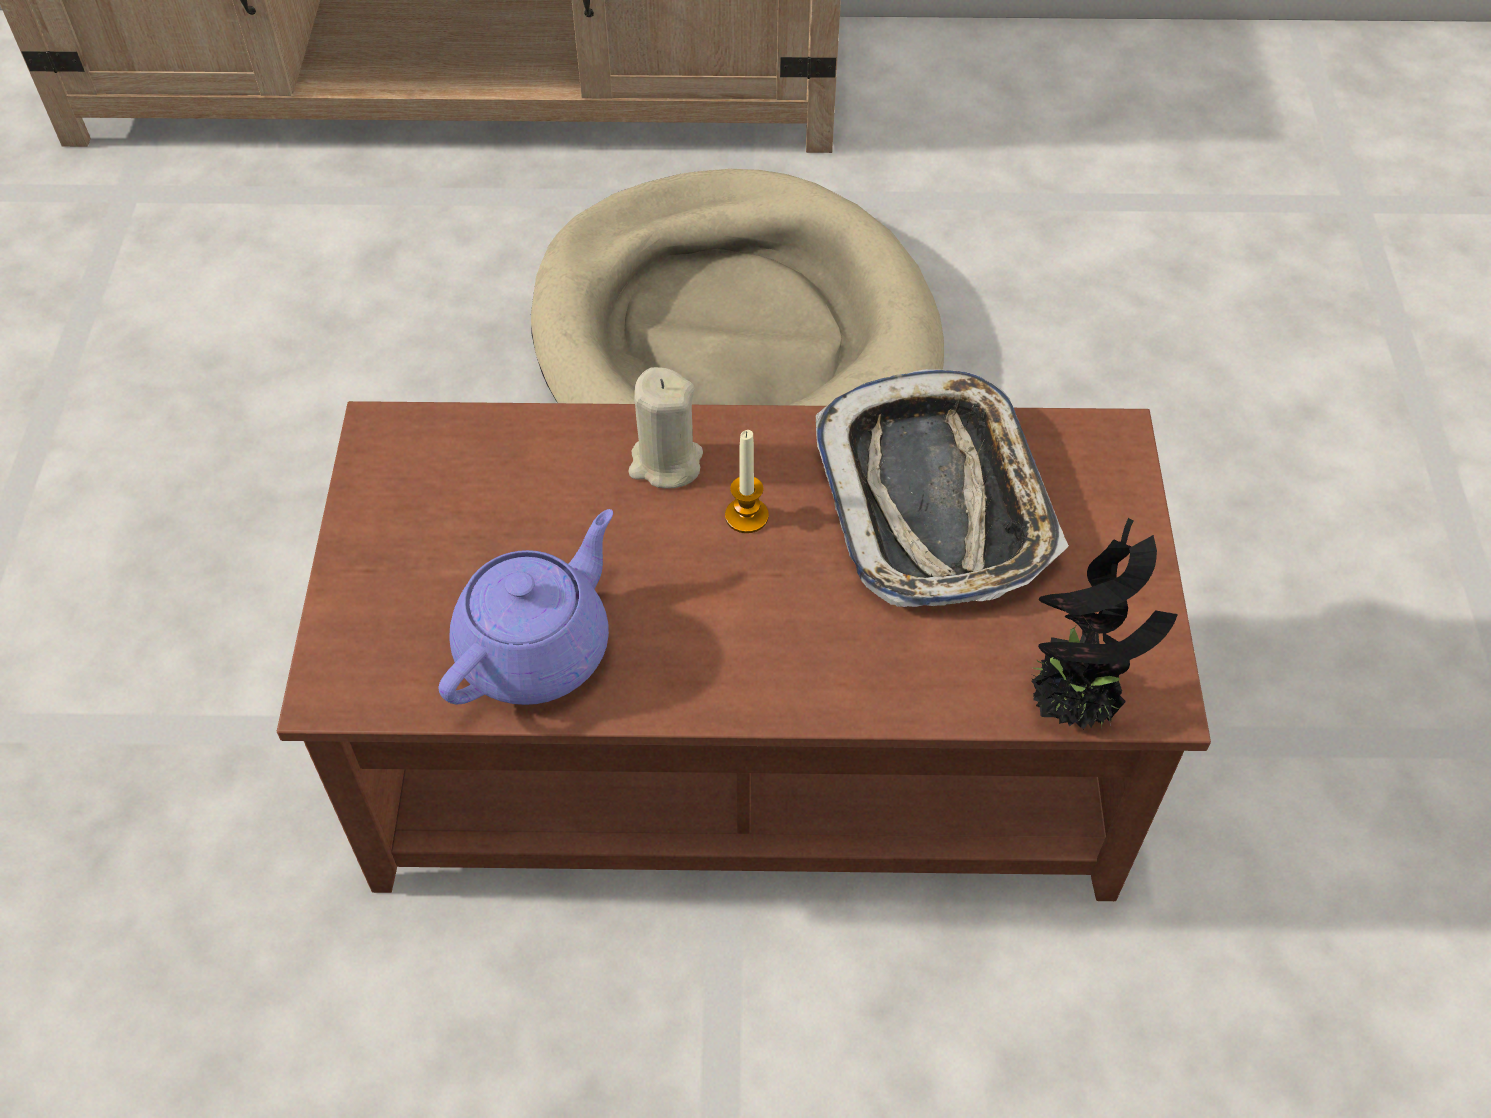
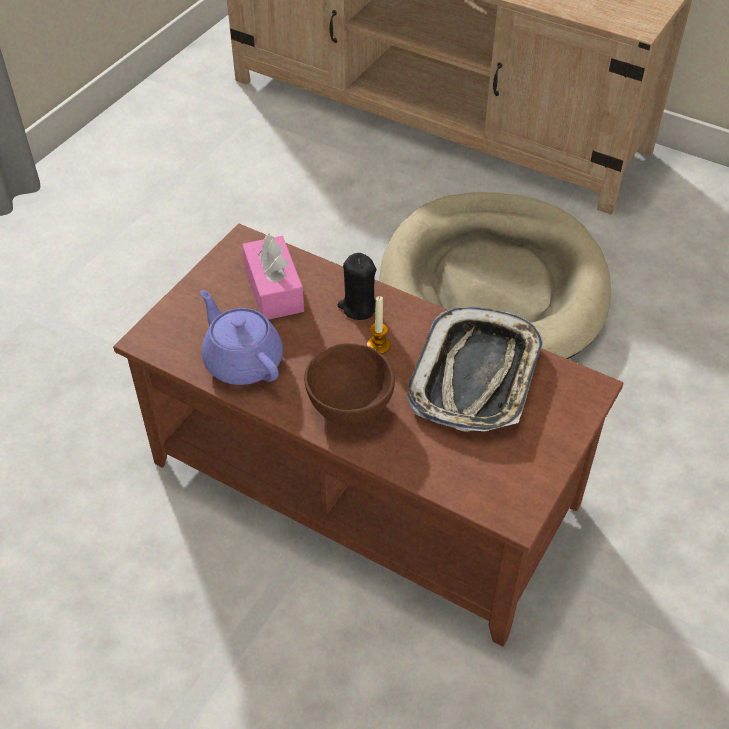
camera: 30 degrees right, 5 degrees down
(500, 495) = (274, 290): none -> pink tissue box
(537, 649) = (242, 361): purple teapot -> purple teapot turned 105 degrees counterclockwise
(665, 463) = (358, 306): beige candle -> black candle
(775, 640) = (350, 405): none -> brown bowl
(1074, 708) = (471, 500): potted plant -> none

